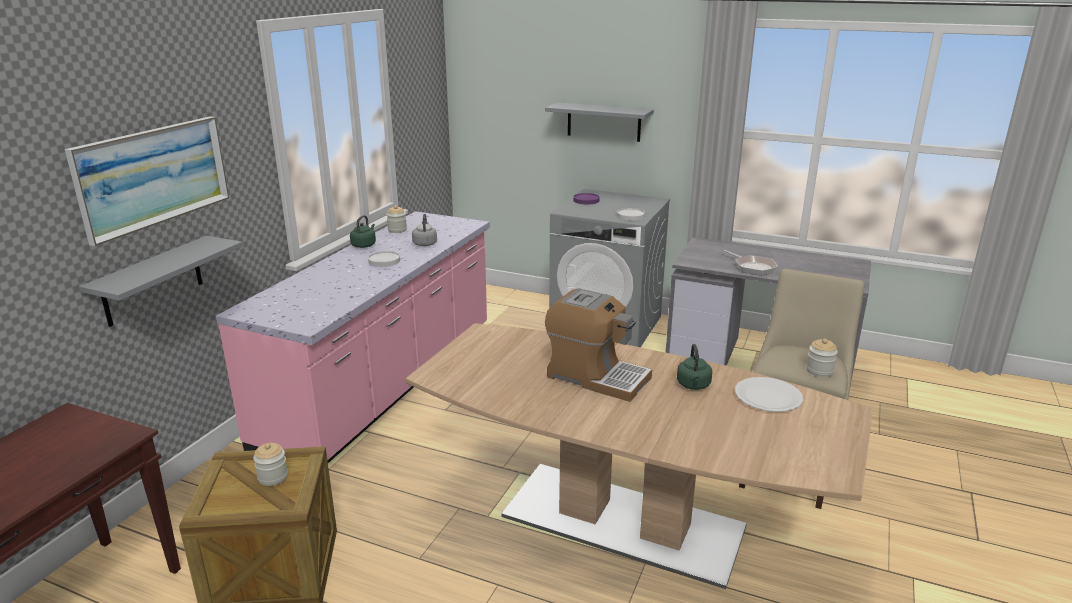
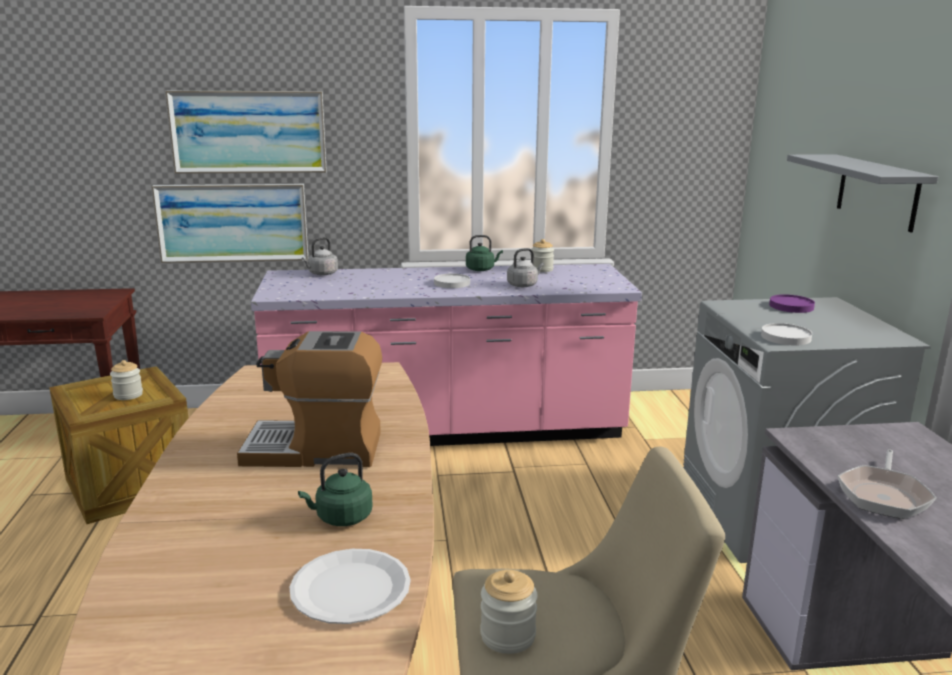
camera: 60 degrees right, 5 degrees down
(153, 281) = (232, 222): grey shelf -> picture
(273, 296) = (321, 274): none -> grey kettle
(596, 377) = (316, 449): coffee machine -> coffee machine turned 90 degrees clockwise

